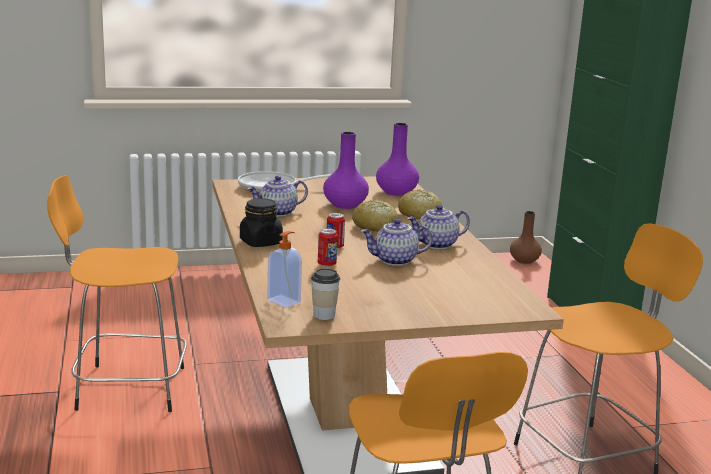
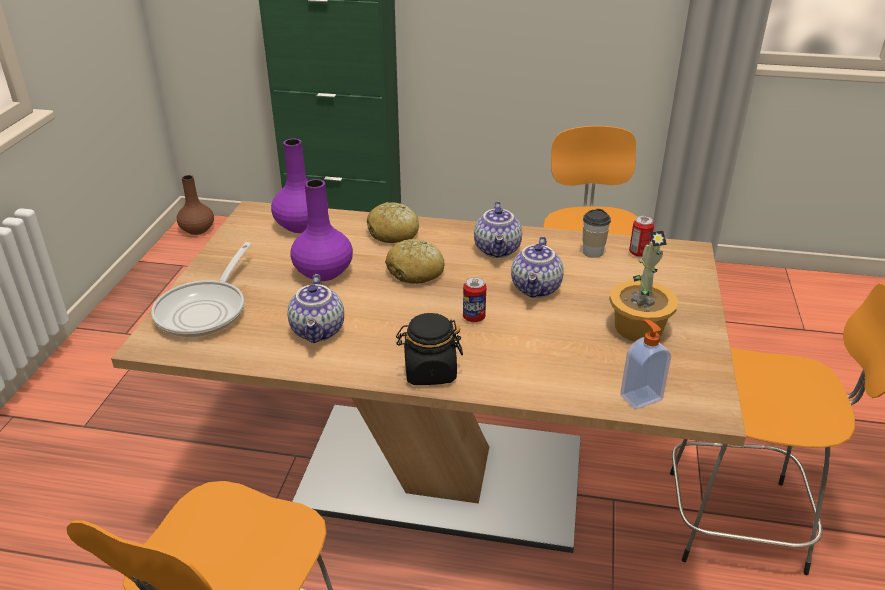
camera: 65 degrees left, 15 degrees up
(324, 315) = (687, 377): cup -> cup (592, 252)
(326, 264) = (530, 337): can -> can (639, 253)
(377, 296) = (638, 327): none -> potted plant

